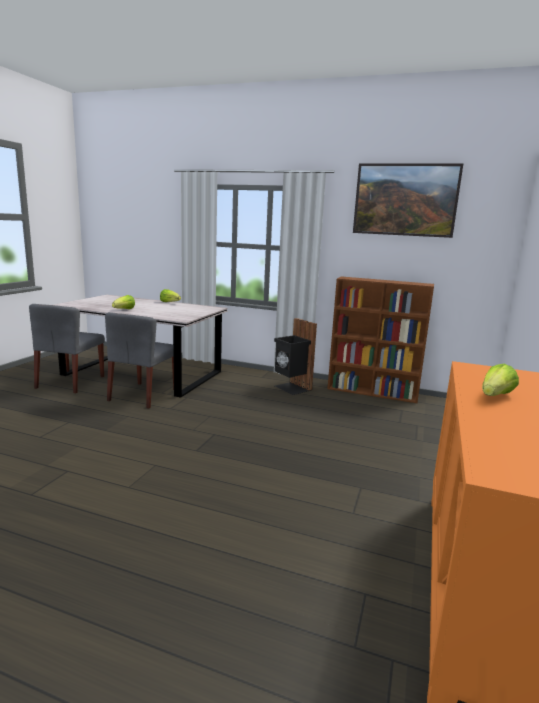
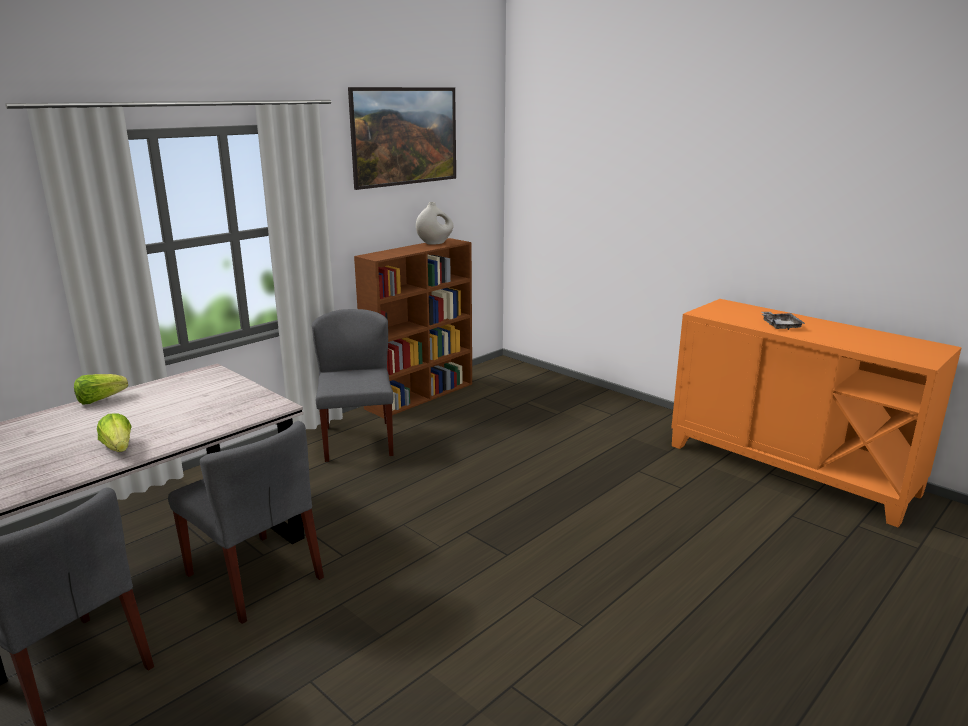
camera: 65 degrees left, 5 degrees up
(291, 388) = (358, 440): black trash can -> grey chair
(409, 282) = (435, 243): none -> white vase
(495, 396) = (780, 325): lettuce -> grey tray

